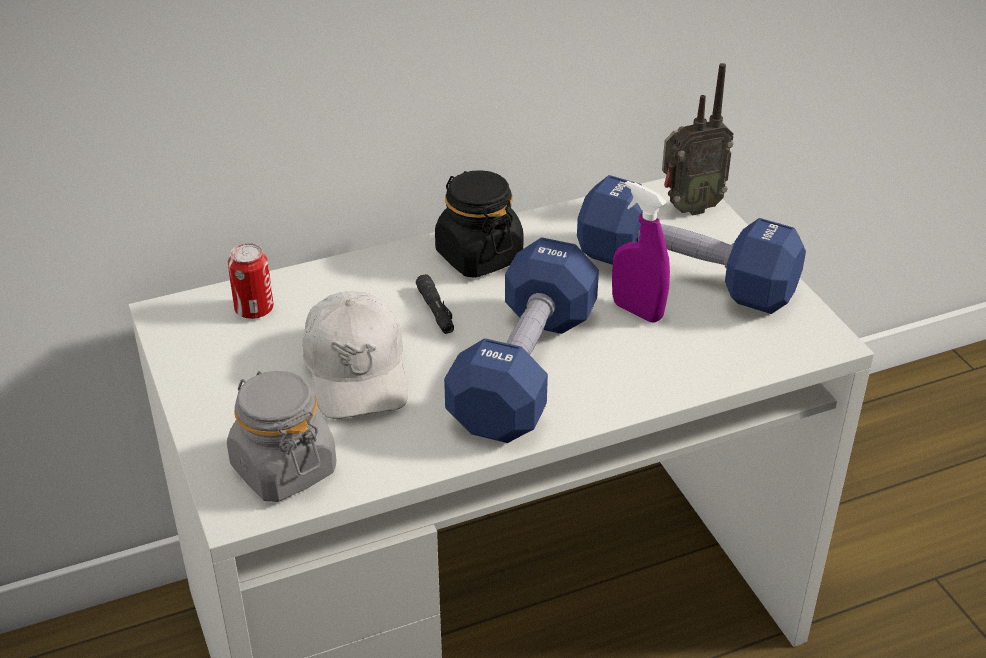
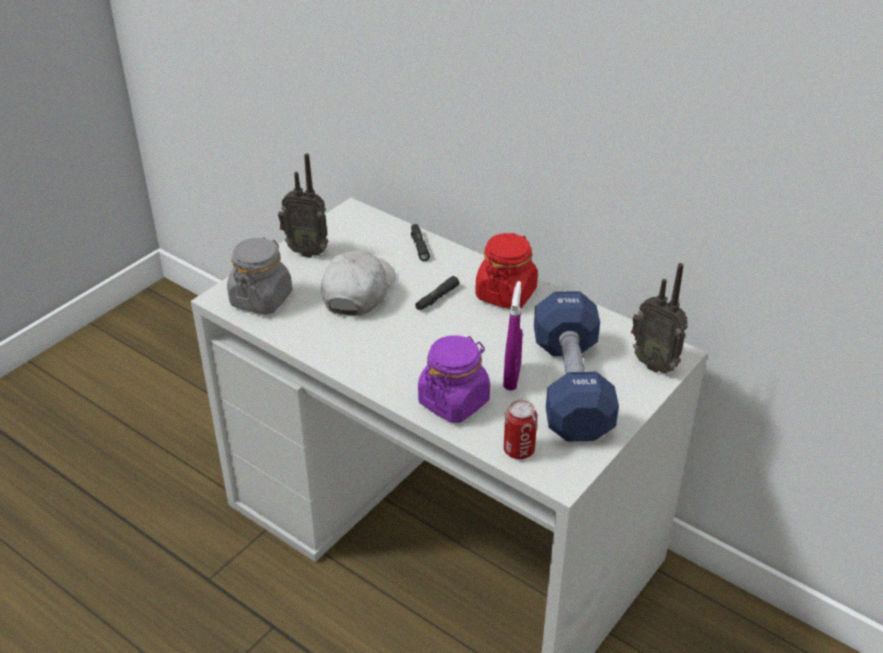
camera: 60 degrees right, 0 degrees up
(214, 386) = (307, 251): none -> radio
(254, 309) = (380, 236): can -> can (519, 450)
(311, 285) = (419, 246): none -> black flashlight
(357, 371) = (358, 291): white cap -> white cap turned 150 degrees clockwise
(478, 256) = (506, 294): black jar -> red jar
(524, 370) = (411, 351): blue dumbbell -> none
(646, 370) = (454, 401): none -> purple jar

